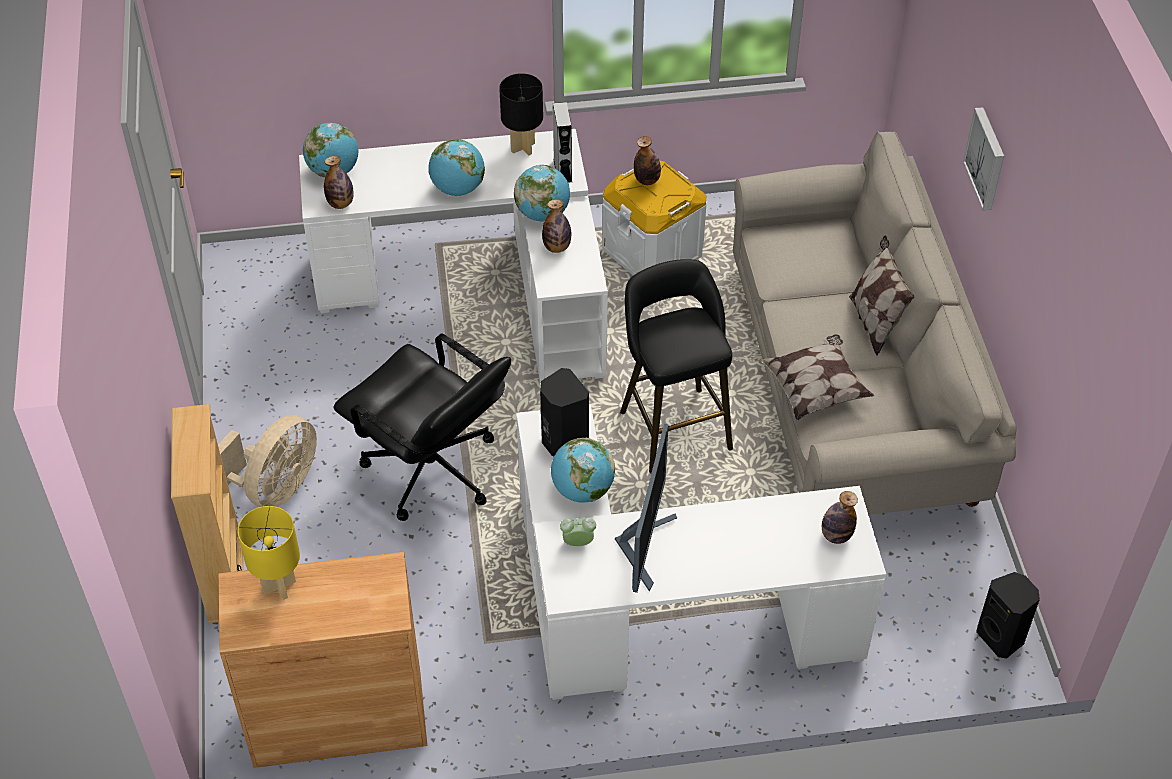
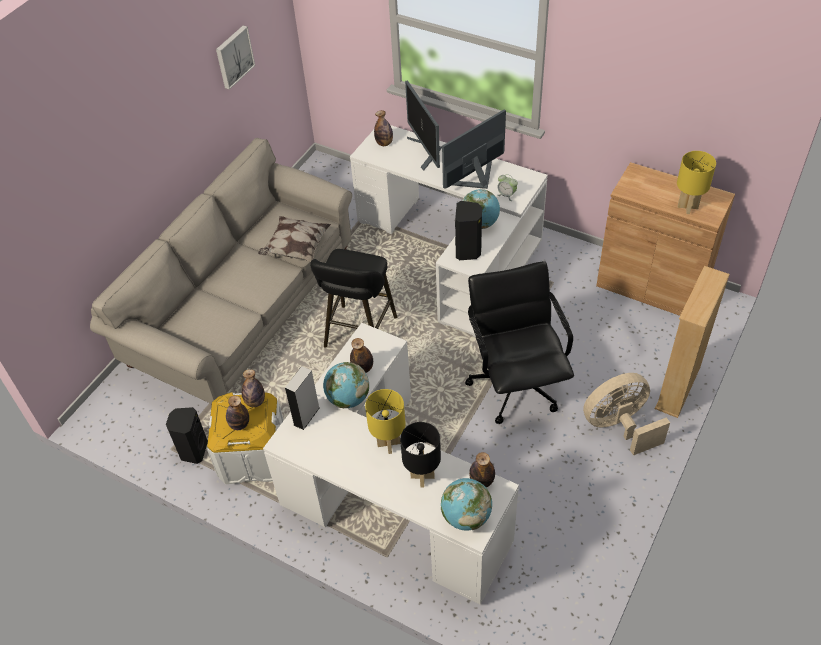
camera: 140 degrees left, 0 degrees up
(458, 189) = (389, 443): globe -> yellow table lamp
(523, 147) = (313, 452): black table lamp -> black table lamp (422, 476)
(655, 205) = (255, 402): none -> bottle
(760, 554) = (426, 152): none -> monitor
(874, 322) = (222, 267): pillow -> none
(987, 158) = (139, 150): picture -> picture (233, 56)
(1001, 637) = (319, 170): black speaker -> black speaker (193, 451)

